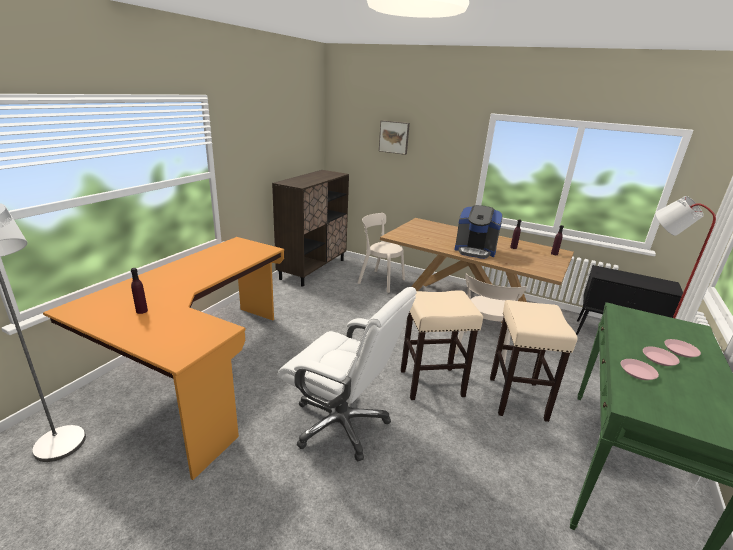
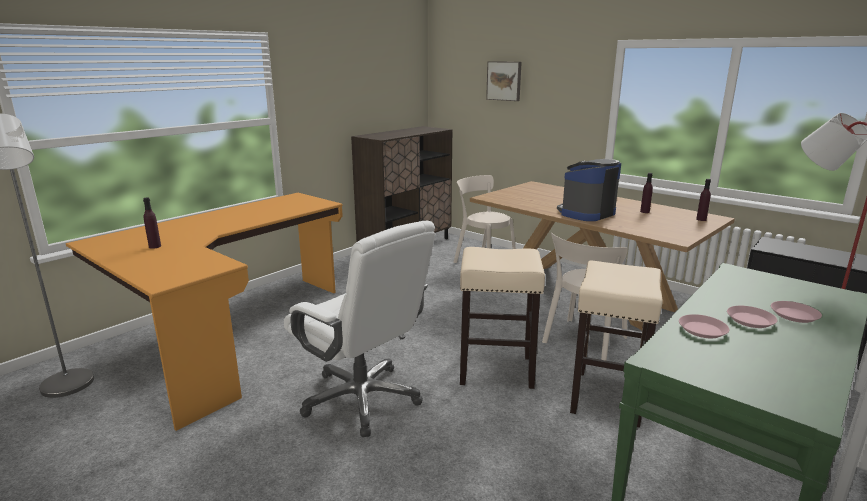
camera: 15 degrees right, 5 degrees down
(475, 251) = (586, 213): coffee machine -> coffee machine turned 105 degrees clockwise

